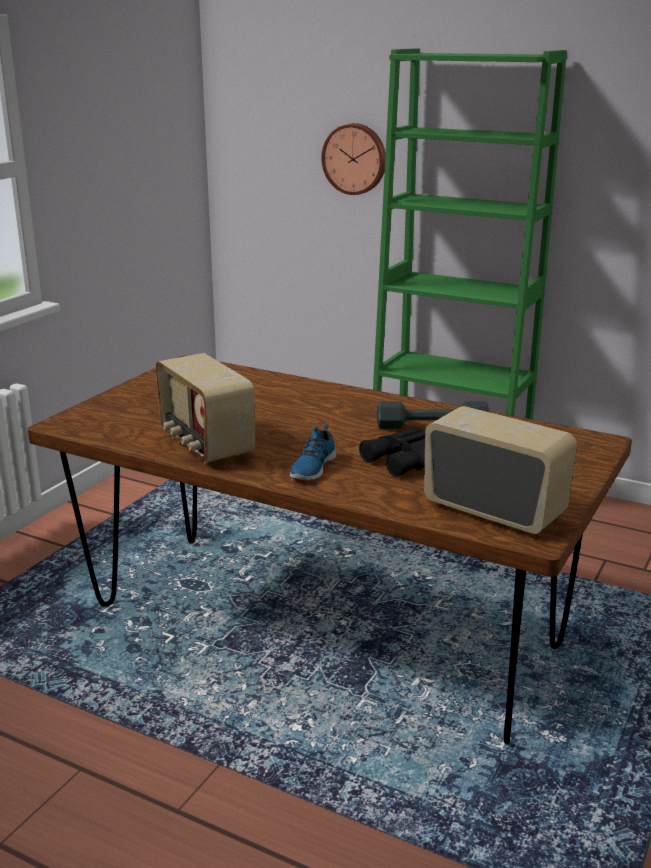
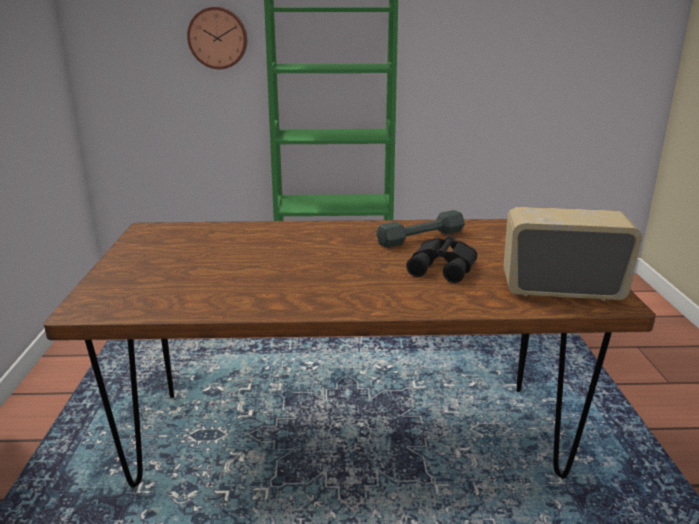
camera: 30 degrees left, 0 degrees up
(205, 445) = (259, 295): radio -> none
(312, 467) = (380, 292): shoe -> none

